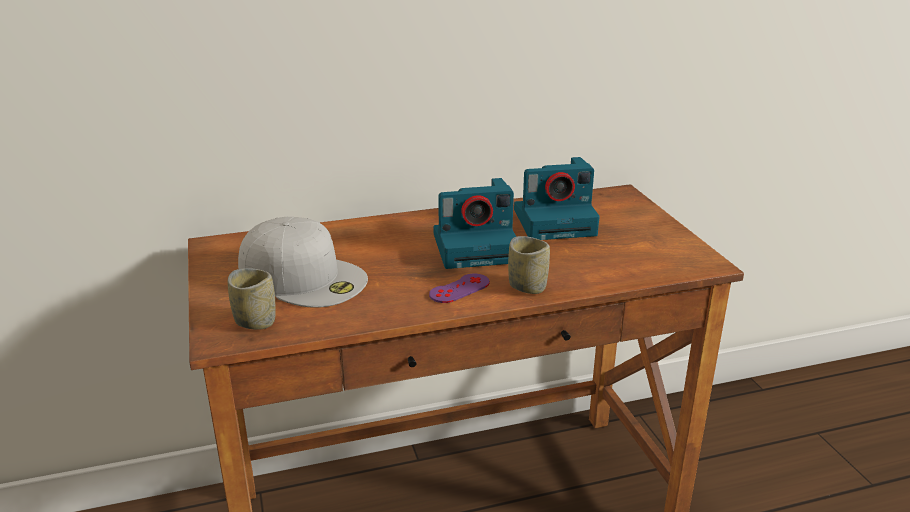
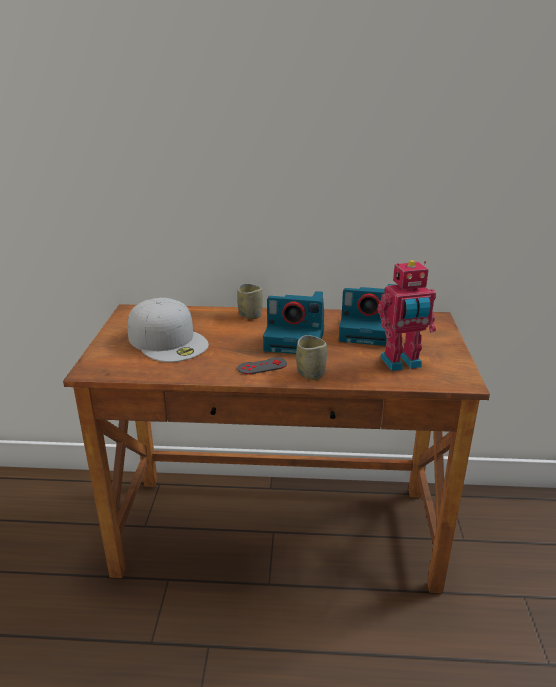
camera: 20 degrees right, 0 degrees up
(255, 322) = (117, 363): cup -> cup (250, 315)
(459, 288) = (262, 366): purple game controller -> grey game controller
(624, 254) = (402, 363): none -> toy robot

